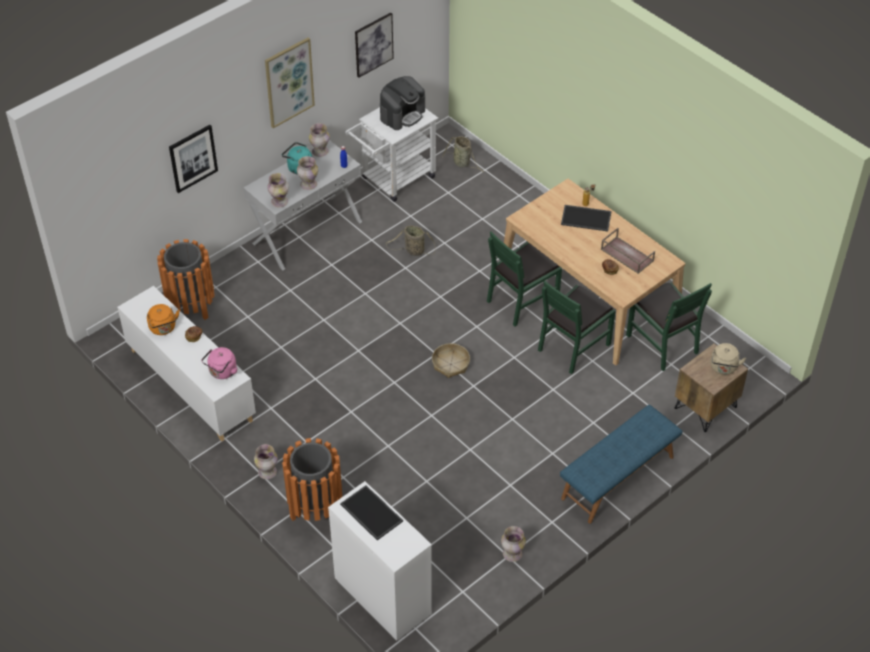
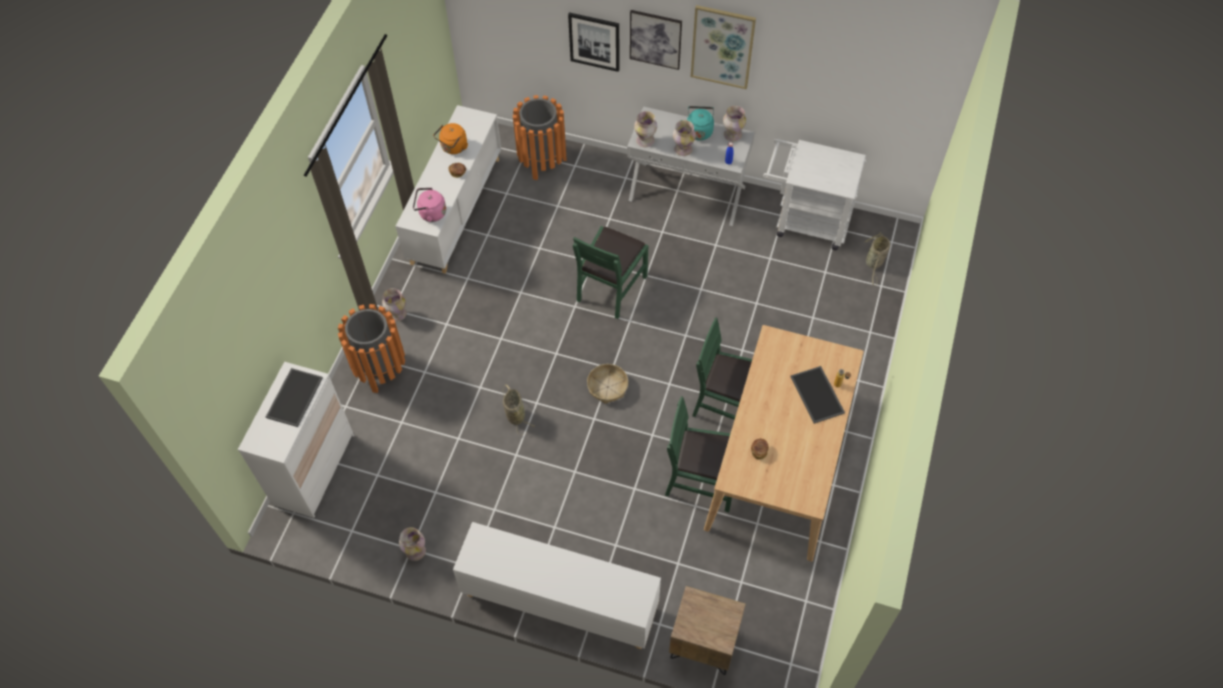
camera: 60 degrees right, 10 degrees up
(373, 44) = (841, 81): picture -> picture (655, 39)
(402, 114) = (833, 168): coffee machine -> none
(413, 251) = (726, 284): basket -> basket (515, 414)
(618, 478) = (559, 601): blue bench -> white cabinet
(626, 255) = (792, 456): brown tray -> none
(662, 343) = (764, 560): green chair -> green chair (611, 287)
(723, 368) = (715, 629): beige kettle -> none

